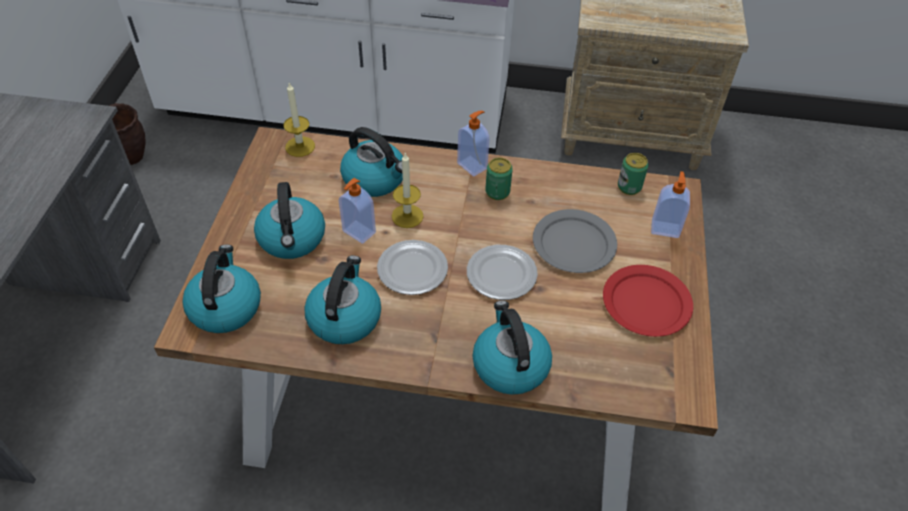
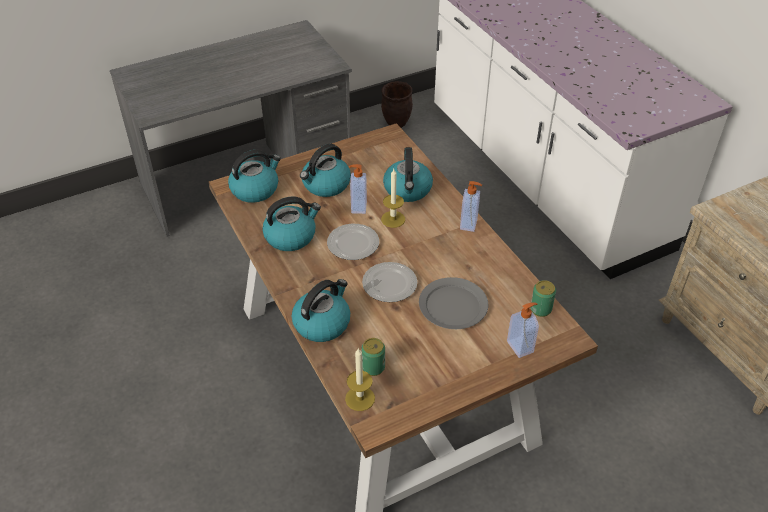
camera: 55 degrees right, 5 degrees down
(300, 146) = (399, 147): candle -> candle (360, 398)
(497, 192) = (458, 247): can -> can (373, 367)
(647, 303) = (438, 367): red plate -> none

